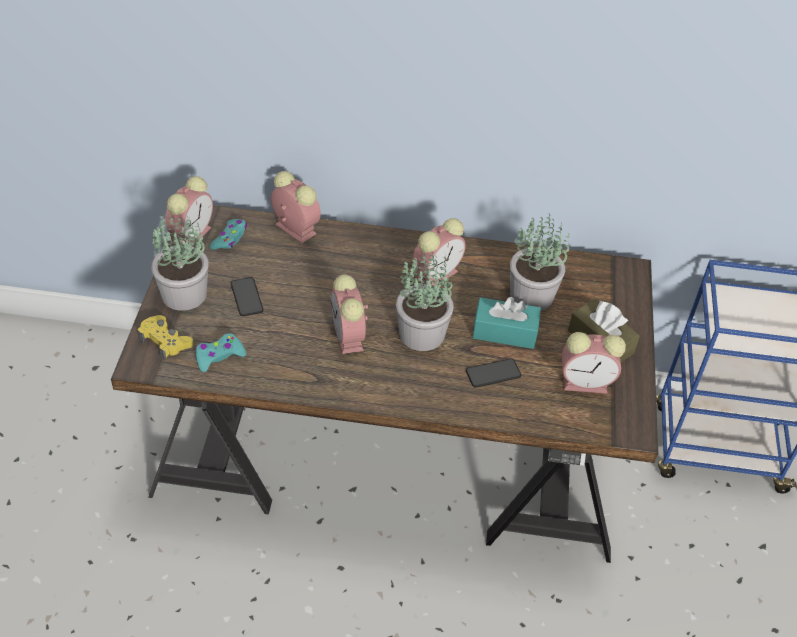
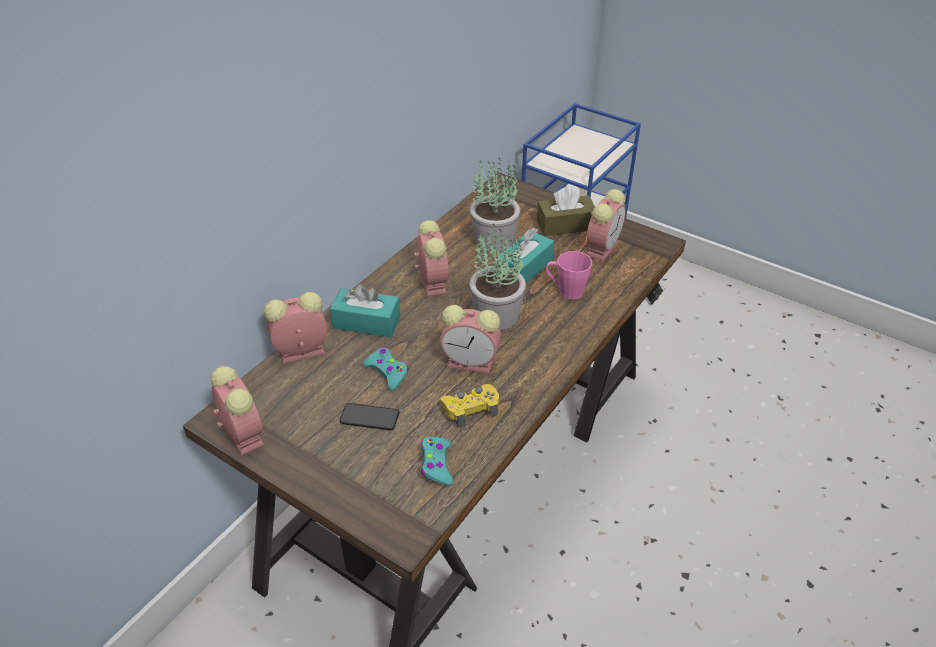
camera: 60 degrees left, 5 degrees down
(165, 341) = (386, 504): yellow game controller -> yellow game controller (471, 408)
(183, 295) = (328, 468): potted plant -> none
(230, 238) = (274, 404): turquoise game controller -> turquoise game controller (387, 372)
(354, 253) = (367, 322): none -> turquoise tissue box
(493, 374) = (566, 291): phone -> pink mug

